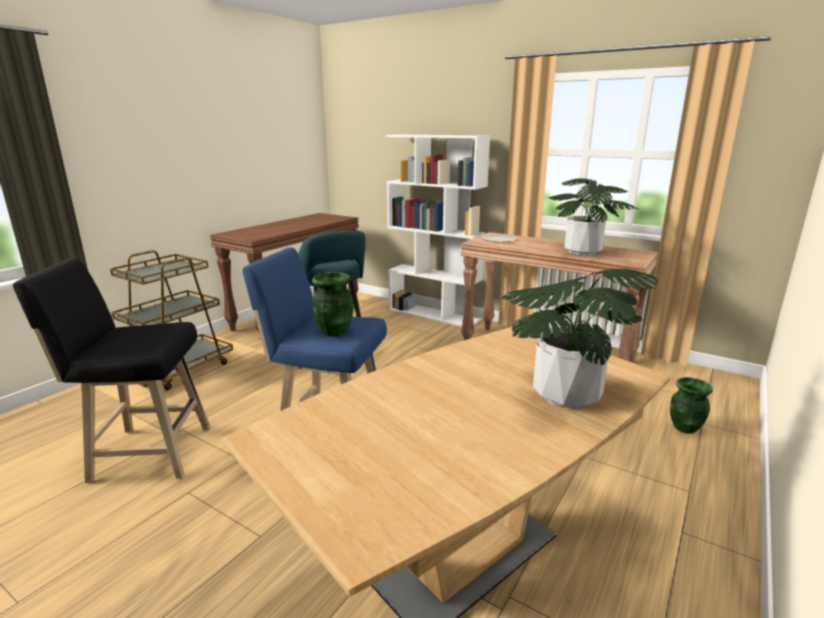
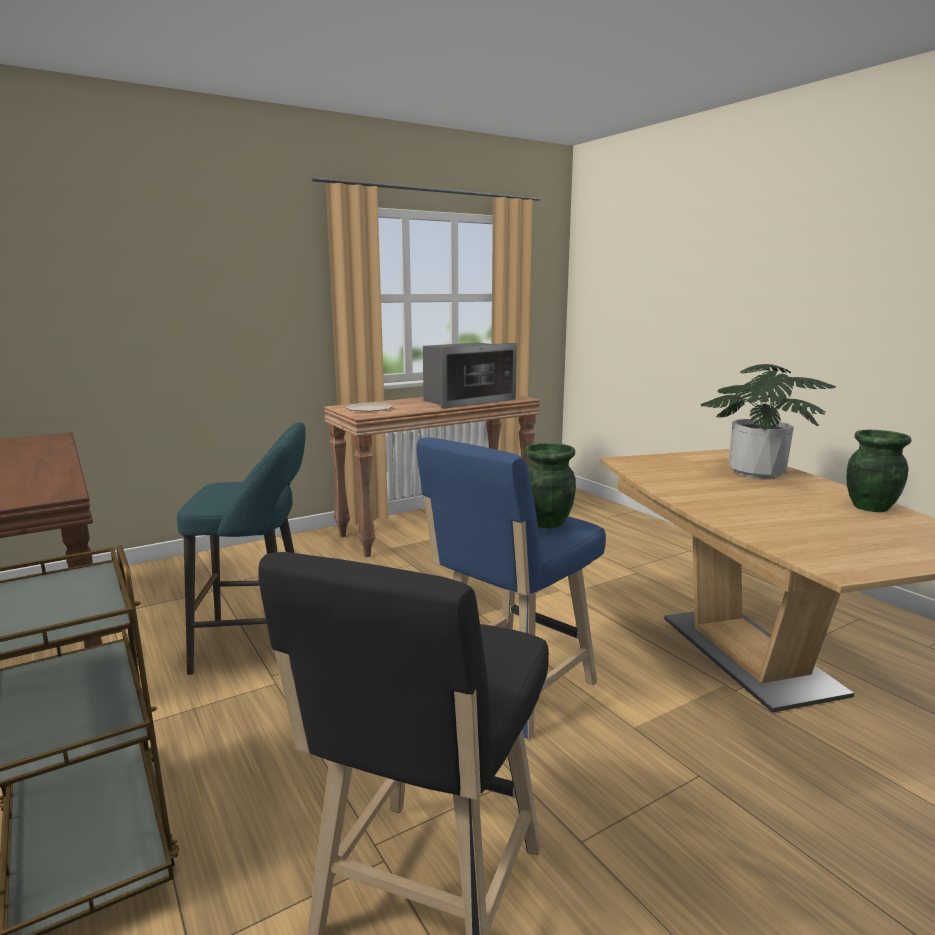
camera: 65 degrees left, 5 degrees down
(434, 315) = (250, 551): white bookcase -> none
(582, 252) = (466, 400): potted plant -> microwave
(684, 427) = (609, 524): green vase -> green vase (869, 507)

